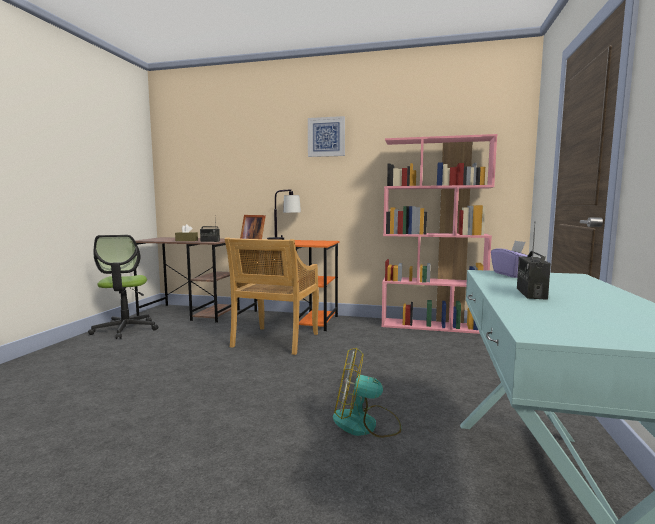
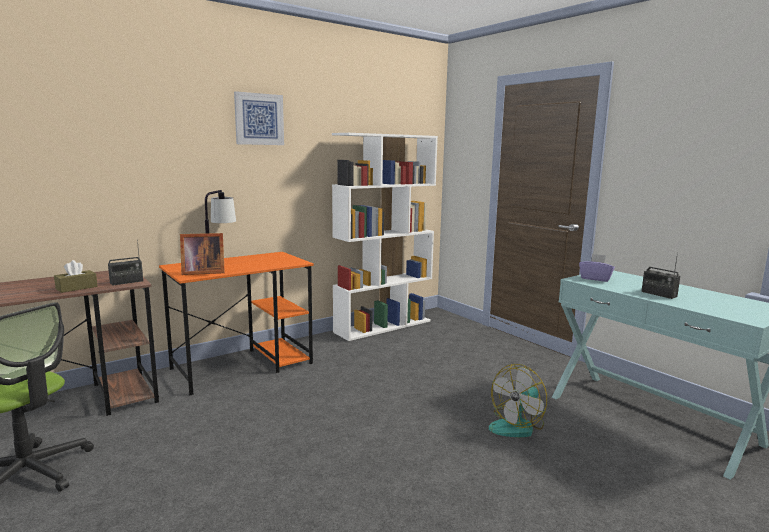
camera: 50 degrees left, 5 degrees up
(275, 341) = (292, 394): beige chair -> none
(432, 326) = (383, 326): pink bookcase -> white bookcase

